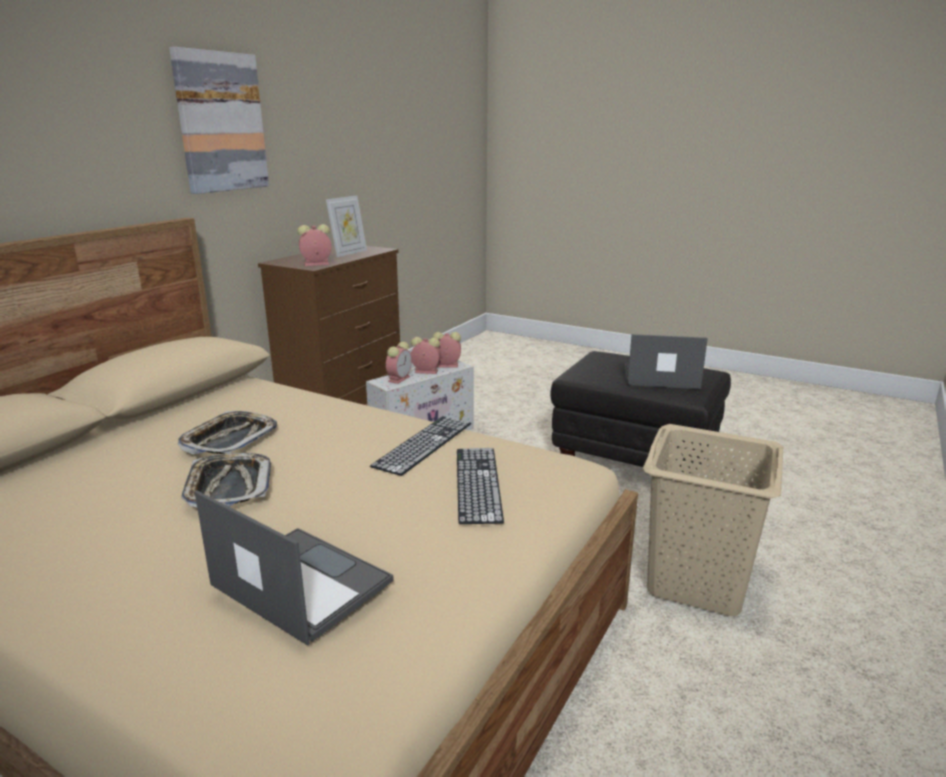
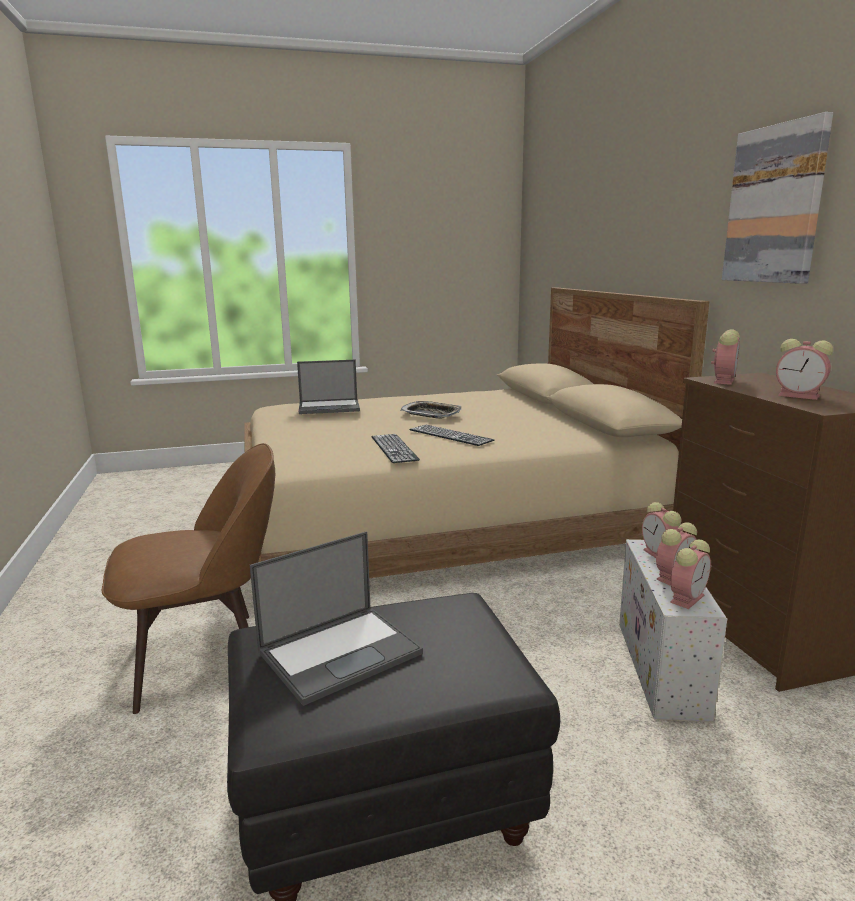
camera: 135 degrees right, 5 degrees down
(229, 439) = (494, 423): tray -> none
(349, 253) = (800, 396): picture frame -> alarm clock
(477, 483) = (325, 443): keyboard -> keyboard (450, 435)
(696, 581) = (206, 657): beige laundry basket -> brown chair

